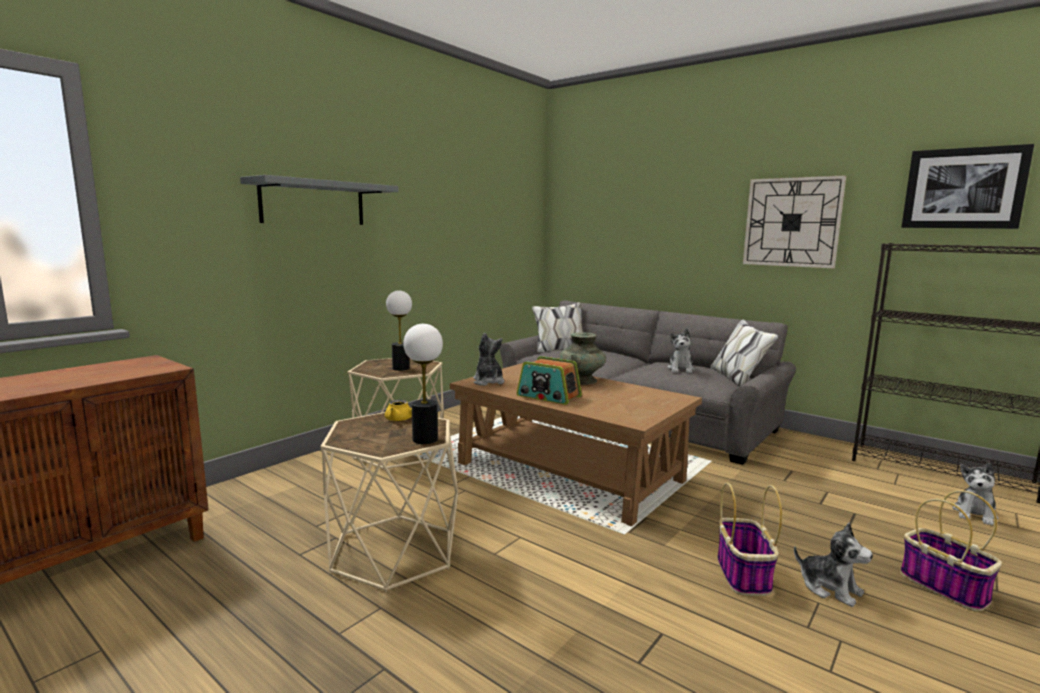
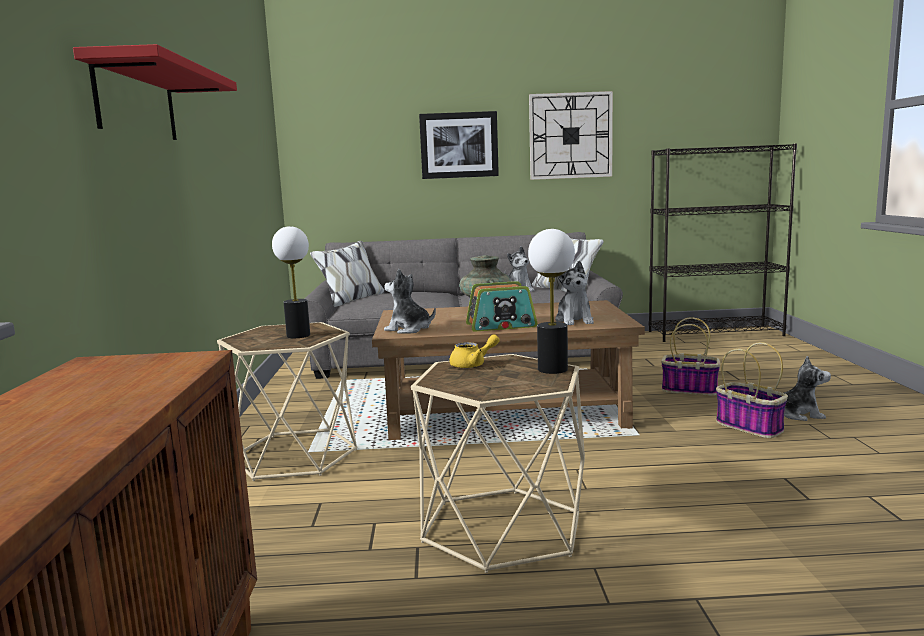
camera: 40 degrees left, 0 degrees up
(313, 203) = (136, 102): grey shelf -> red shelf
(946, 587) = (835, 391): basket -> basket (690, 390)
(963, 188) = (696, 103): picture -> picture (459, 145)
(975, 514) = (773, 351): plush toy -> plush toy (574, 320)

